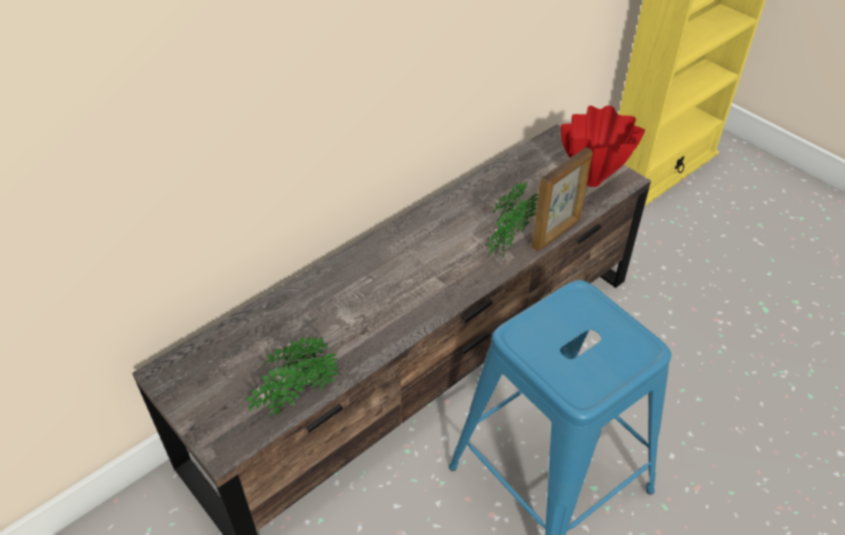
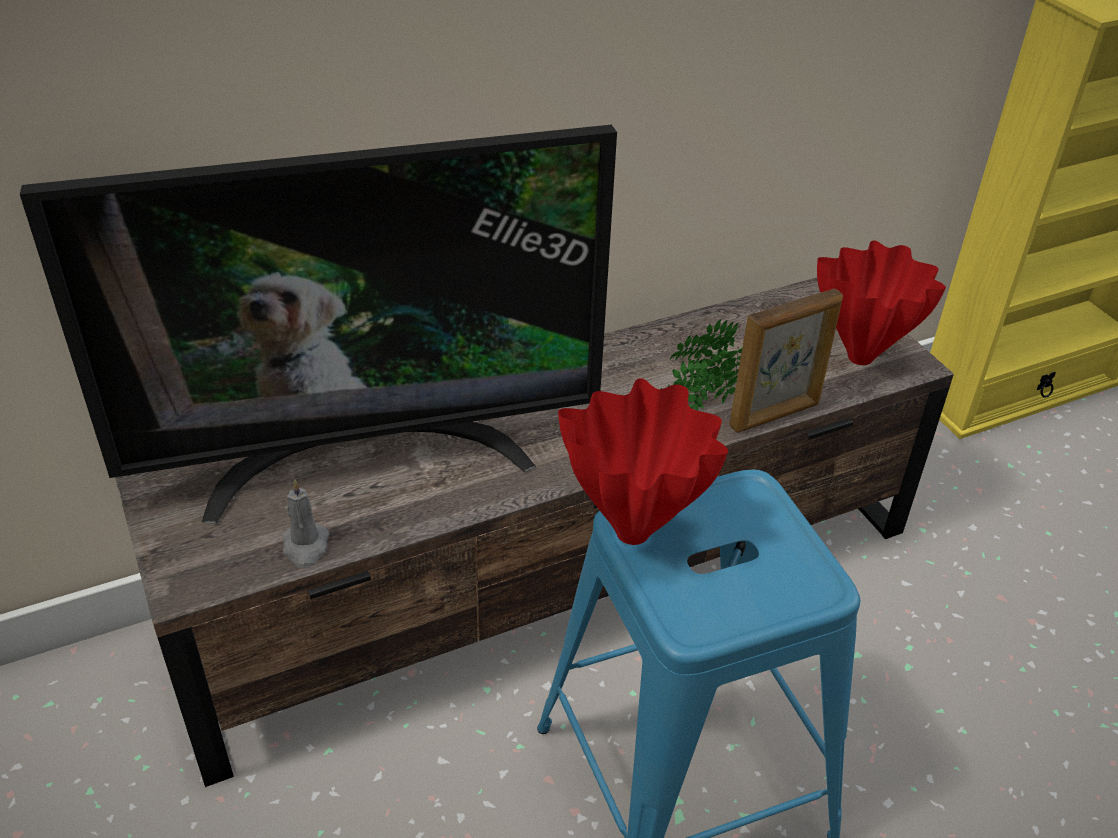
camera: 15 degrees right, 5 degrees down
(295, 399) = (306, 547): potted plant -> grey candle
(307, 323) = (366, 455): none -> television
(523, 342) = (636, 533): none -> red vase

